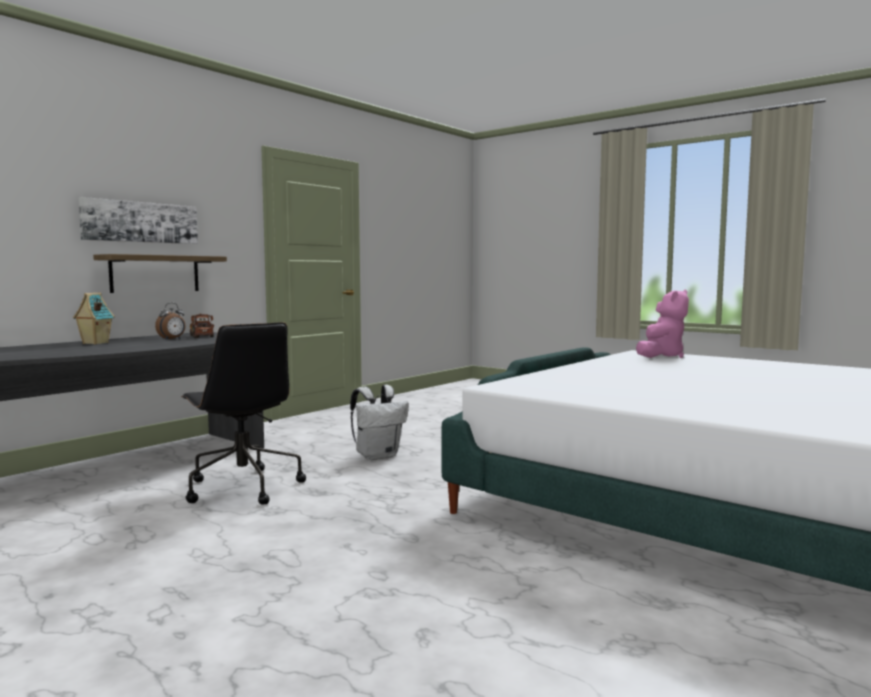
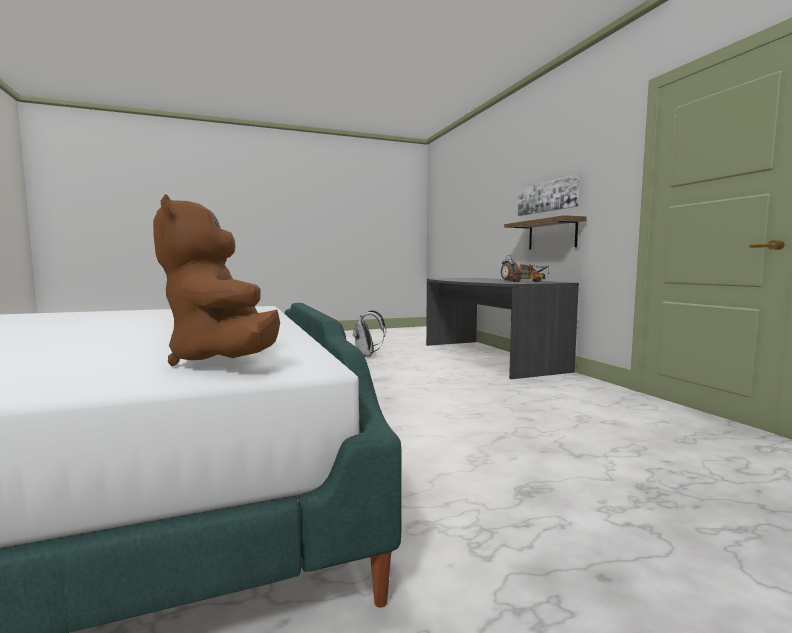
camera: 120 degrees right, 0 degrees up
(94, 343) = (495, 279): toy house -> none
(242, 487) = (414, 369): black office chair -> none
(378, 456) = (449, 402): white backpack -> white backpack (366, 356)
(661, 356) = (224, 362): pink plush toy -> brown plush toy

